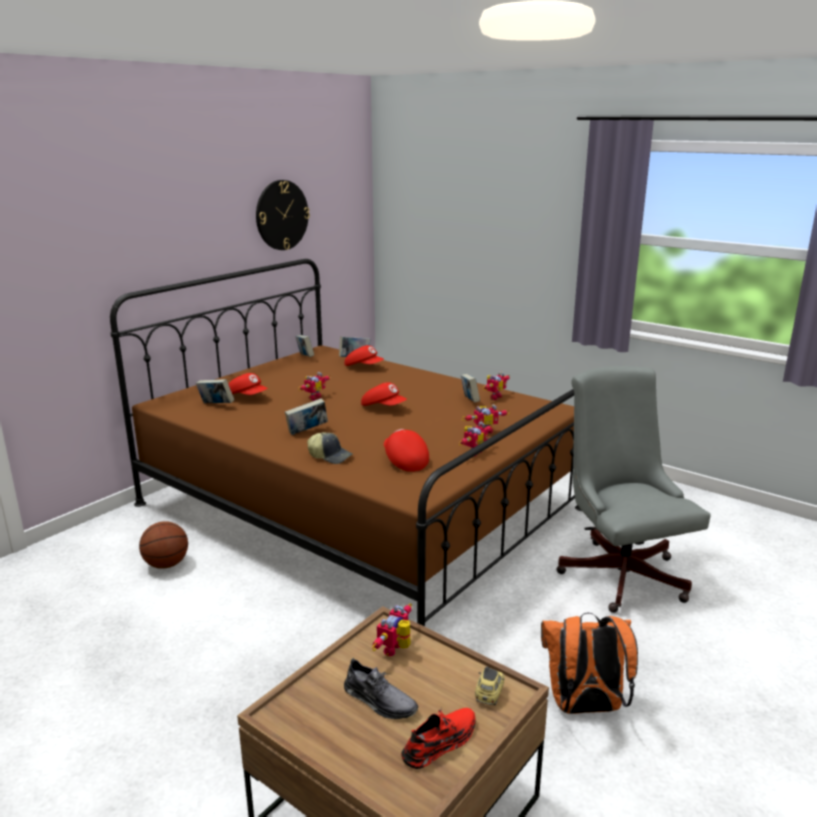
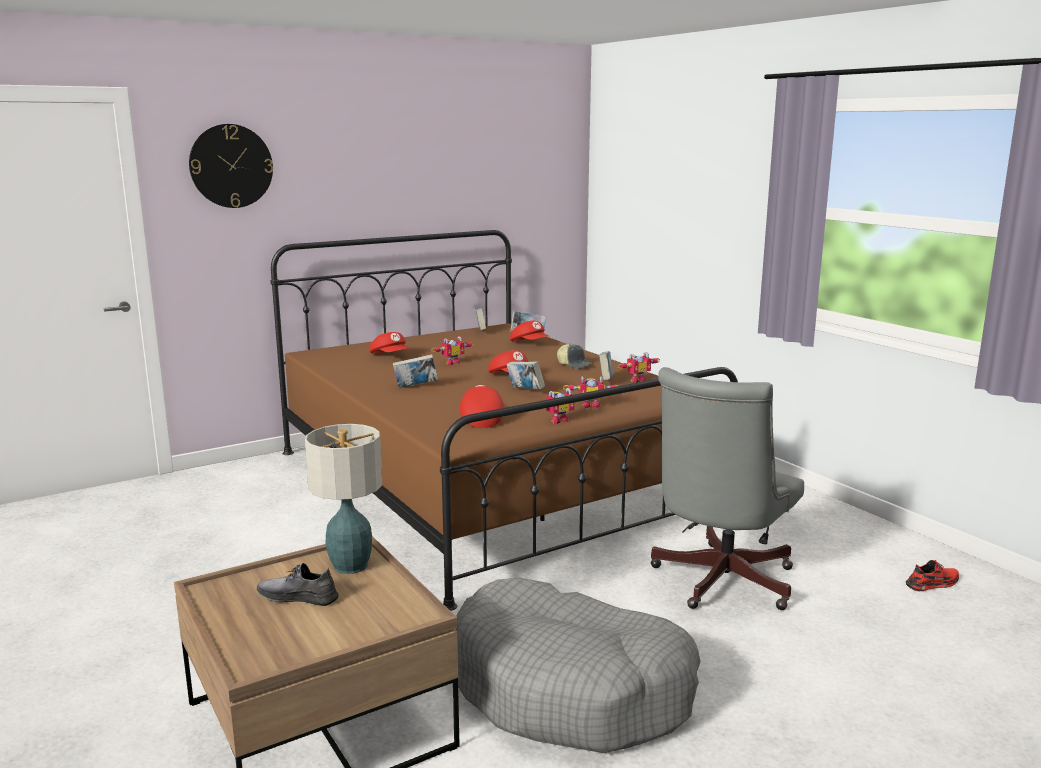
camera: 20 degrees right, 5 degrees down
(166, 564) = (273, 502): basketball -> none
(216, 405) = (356, 359): book -> book (525, 391)
(281, 215) = (471, 183): wall clock -> wall clock (231, 166)
(330, 456) = (415, 407): cap -> cap (575, 365)
(379, 700) = (298, 597): grey shoe -> grey shoe turned 135 degrees clockwise
(397, 650) = (350, 566): toy robot -> table lamp
(440, 742) = (319, 635): red shoe -> red shoe (933, 583)
(489, 694) = (398, 612): toy car -> none
(584, 707) = (570, 688): orange backpack -> grey dog bed
(619, 571) = (718, 583): grey office chair -> grey office chair turned 150 degrees counterclockwise

